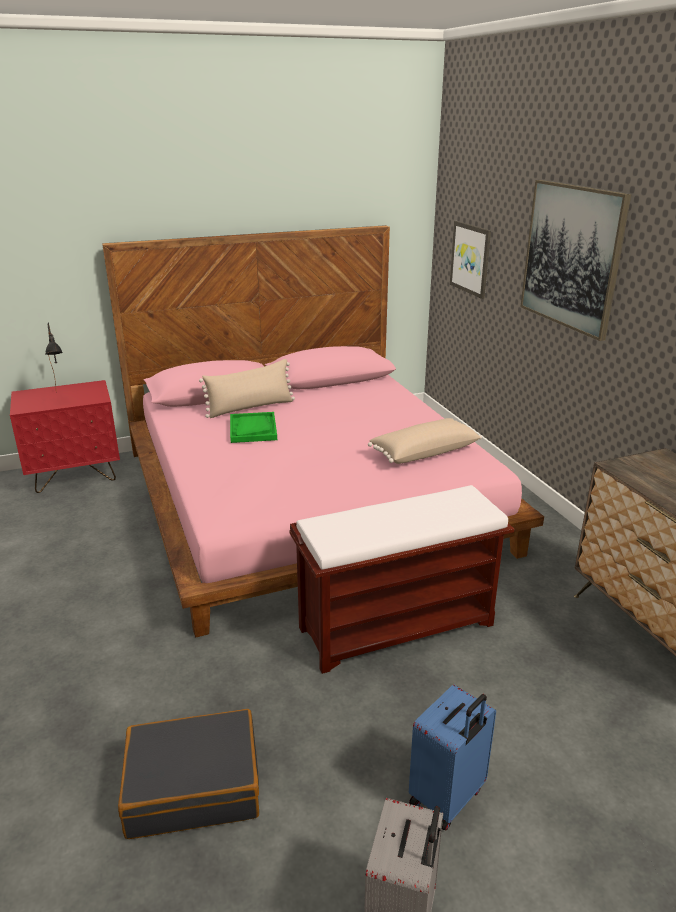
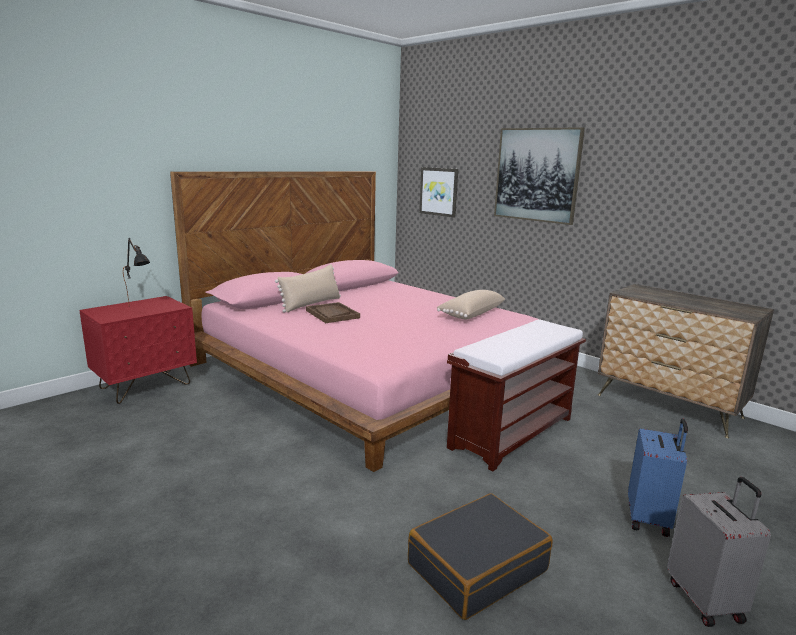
camera: 25 degrees left, 10 degrees down
(253, 429) = (332, 314): green tray -> brown tray

